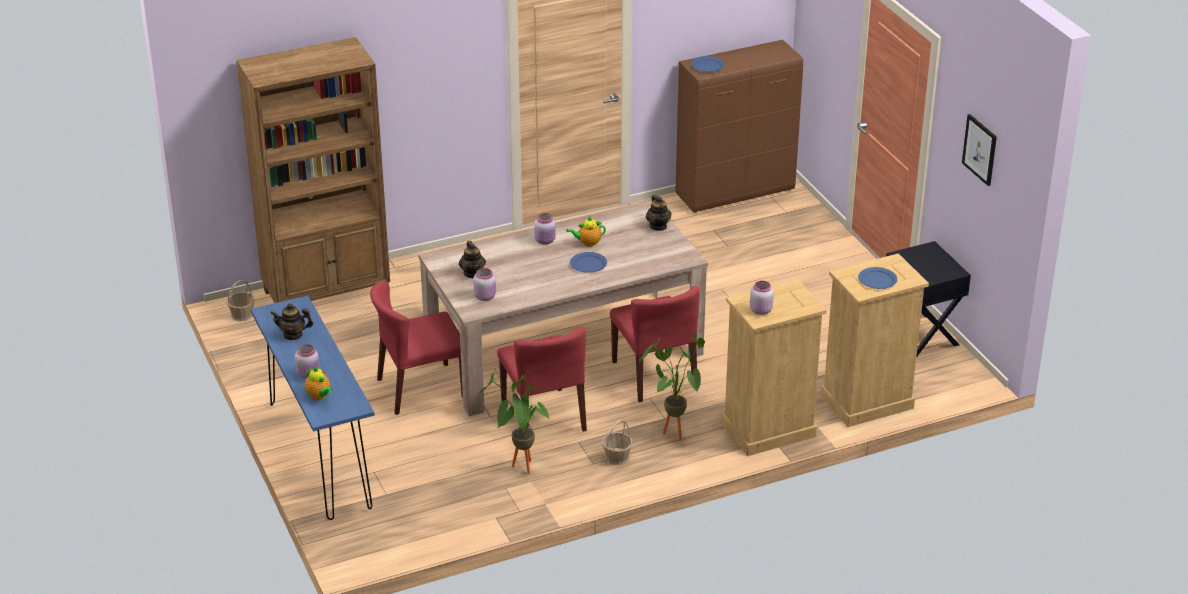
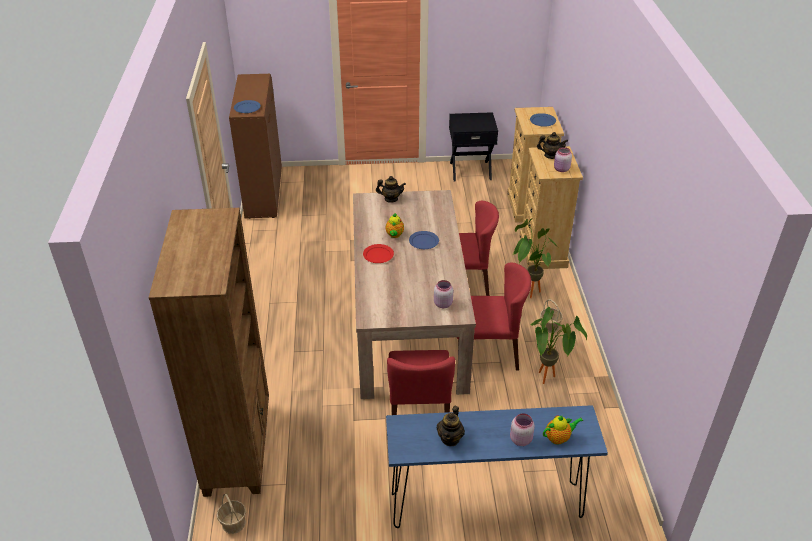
camera: 70 degrees left, 5 degrees up
(473, 273) = (404, 303): teapot -> teapot (550, 155)
(545, 241) = (378, 255): pink jar -> red plate
(980, 149) = (488, 28): picture -> none

